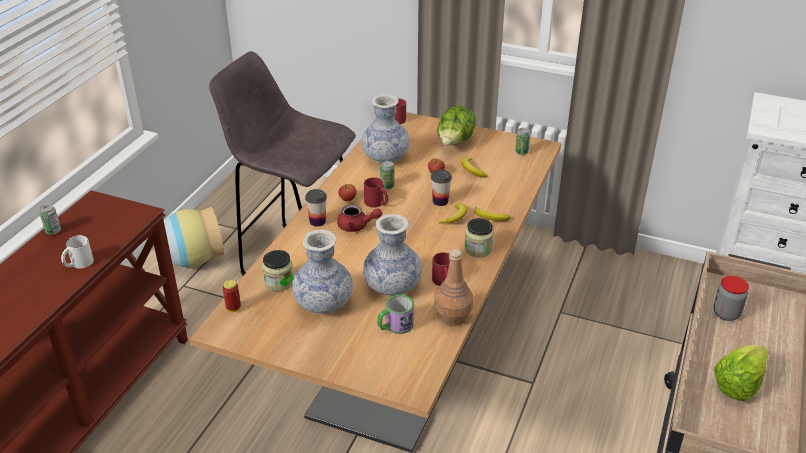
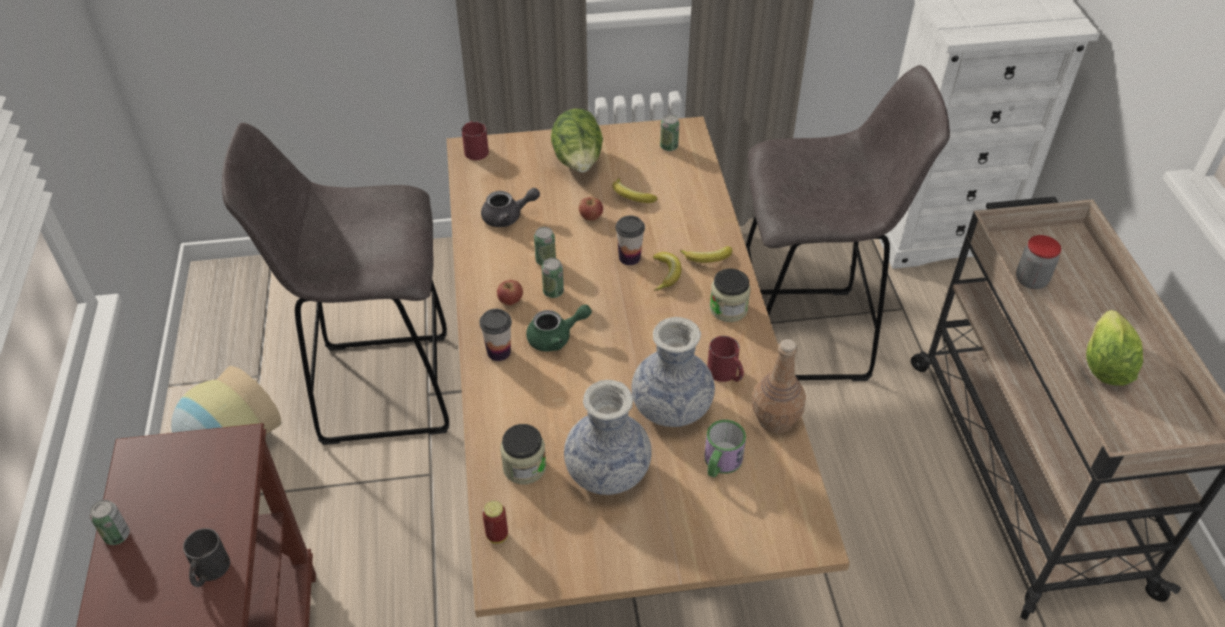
camera: 30 degrees left, 10 degrees up
(78, 264) = (209, 572): white mug -> black mug
(357, 226) = (556, 337): red teapot -> green teapot
(377, 203) = (553, 292): red mug -> can
(386, 157) = (508, 217): vase -> grey teapot
(598, 333) = (807, 335): none -> grey stool

